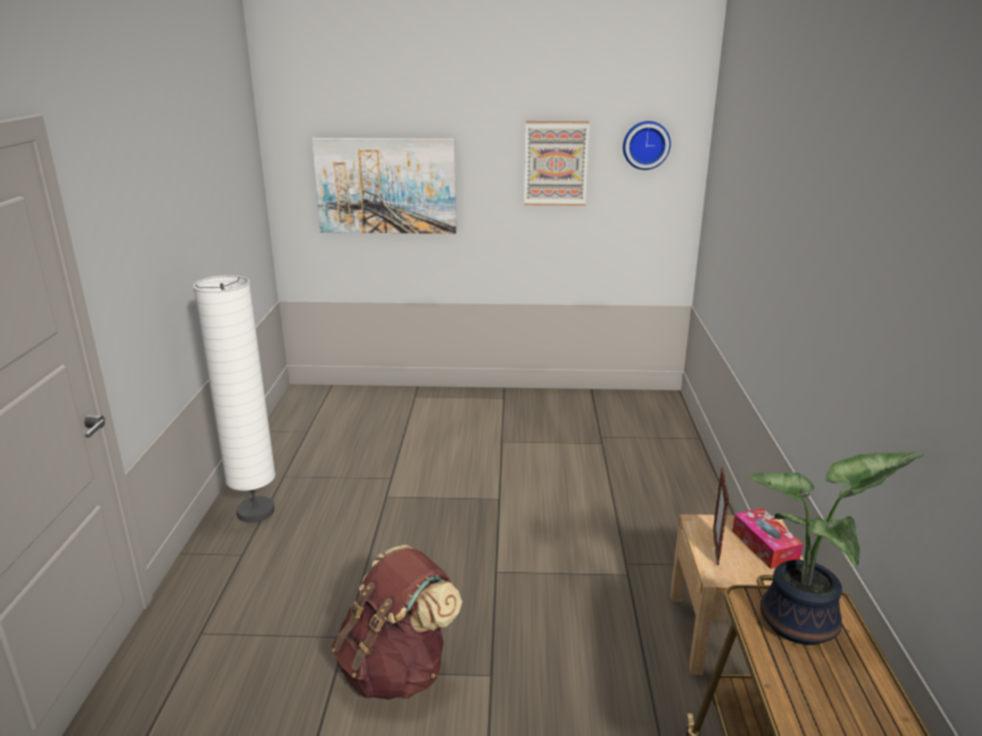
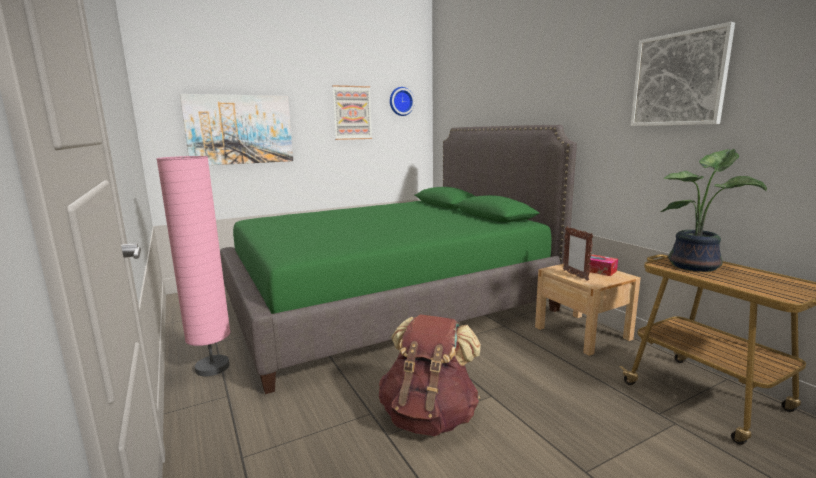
camera: 30 degrees left, 10 degrees down
(256, 512) = (212, 368): white floor lamp -> pink floor lamp
(511, 482) = (388, 305): none -> green bed
(909, 287) = (679, 79): none -> picture

